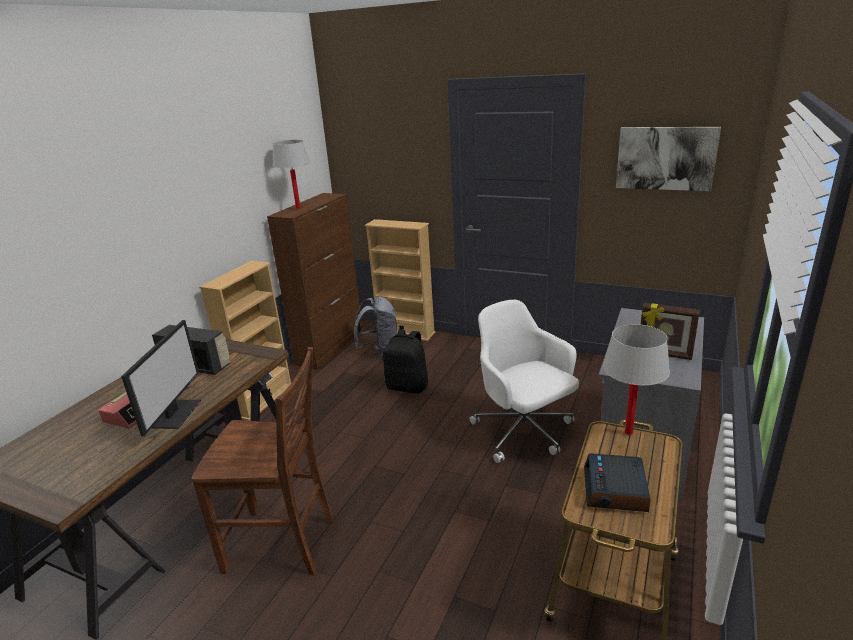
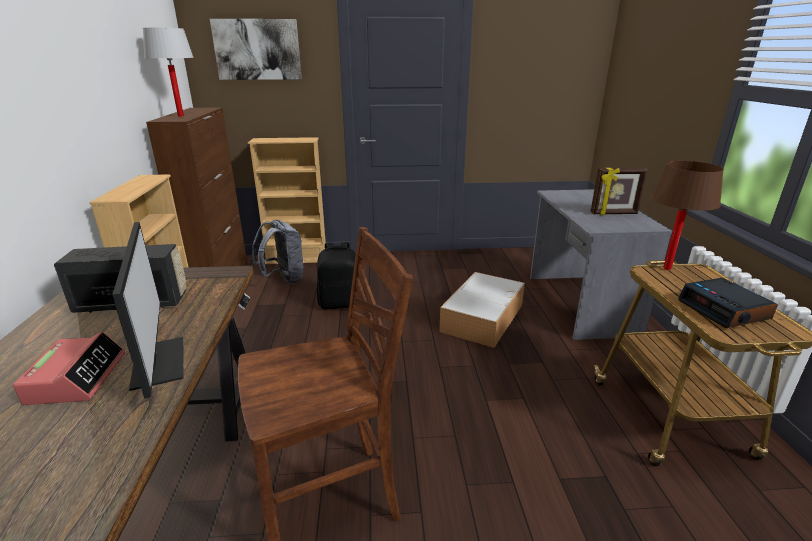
camera: 30 degrees left, 0 degrees up
(524, 432) = (482, 317): white office chair -> storage box
(628, 432) = (667, 268): white table lamp -> brown table lamp
(665, 158) = (541, 62): picture -> picture (257, 49)

